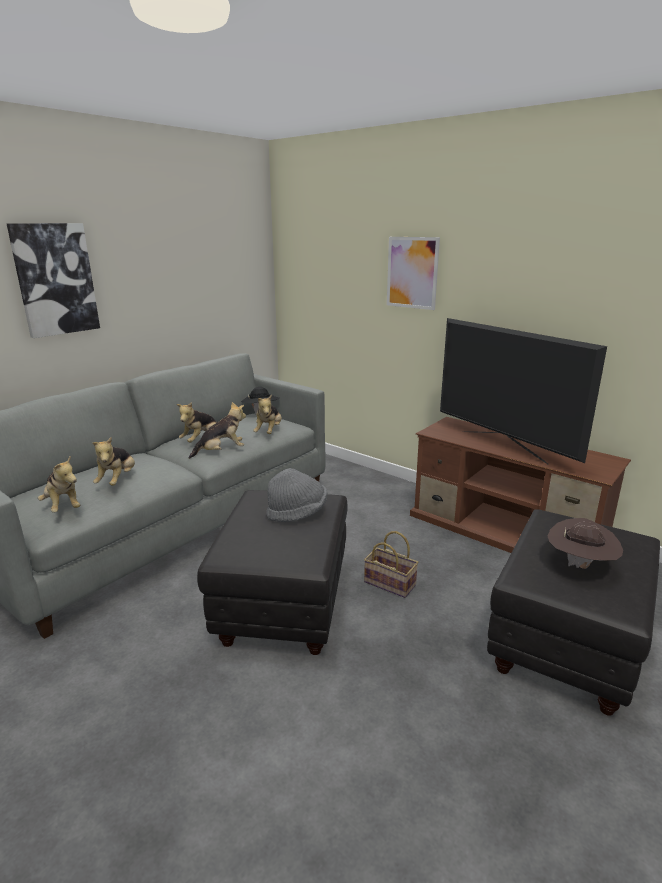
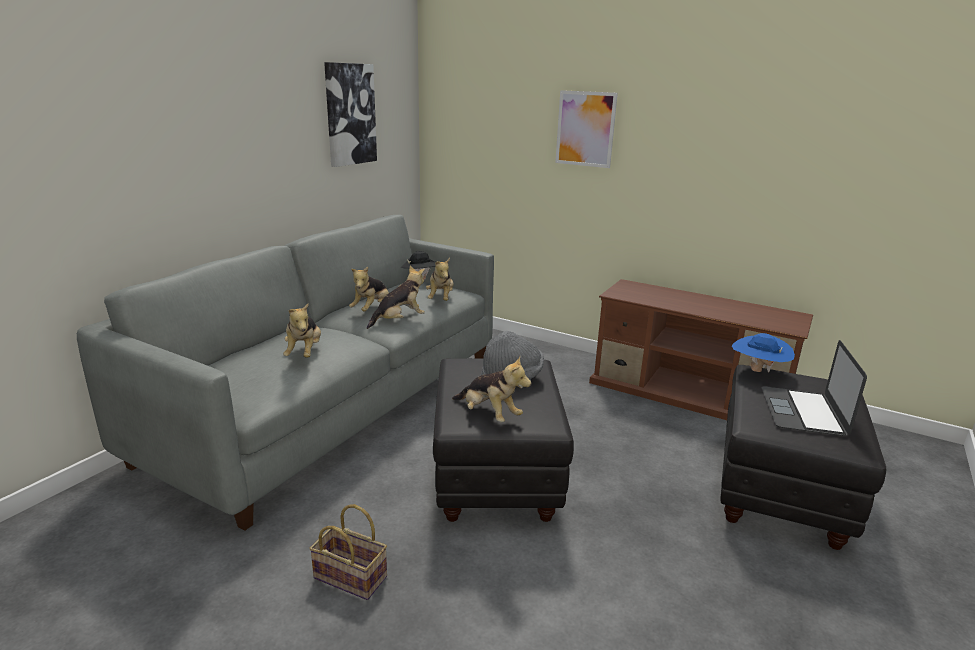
camera: 10 degrees left, 0 degrees up
(55, 279) = (212, 128): picture -> picture (350, 114)
(63, 506) = (255, 382): plush toy -> plush toy (489, 415)
(391, 583) = (596, 449): basket -> basket (352, 577)
(503, 446) = (691, 306): television -> none
(550, 518) = (757, 371): none -> blue hat
(580, 565) = (803, 411): brown hat -> laptop

